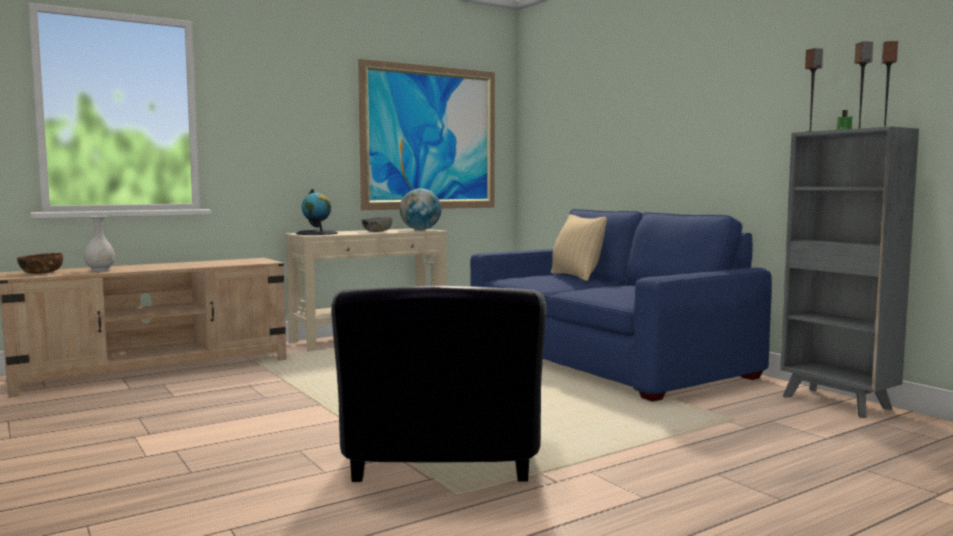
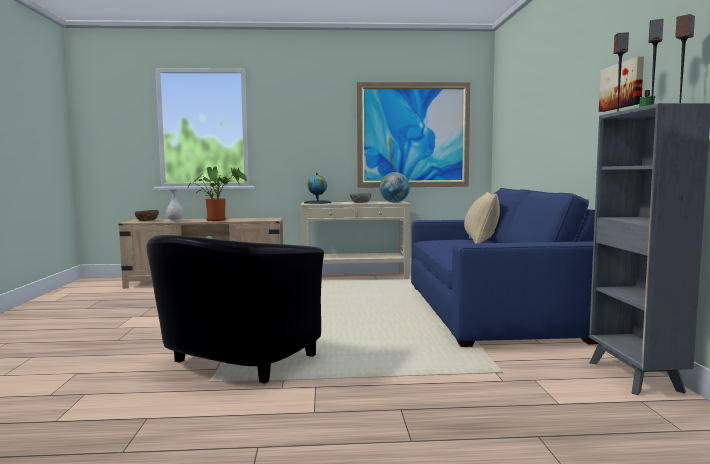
camera: 30 degrees right, 0 degrees up
(176, 265) = (218, 220): none -> potted plant
(777, 100) = (622, 85): none -> picture

